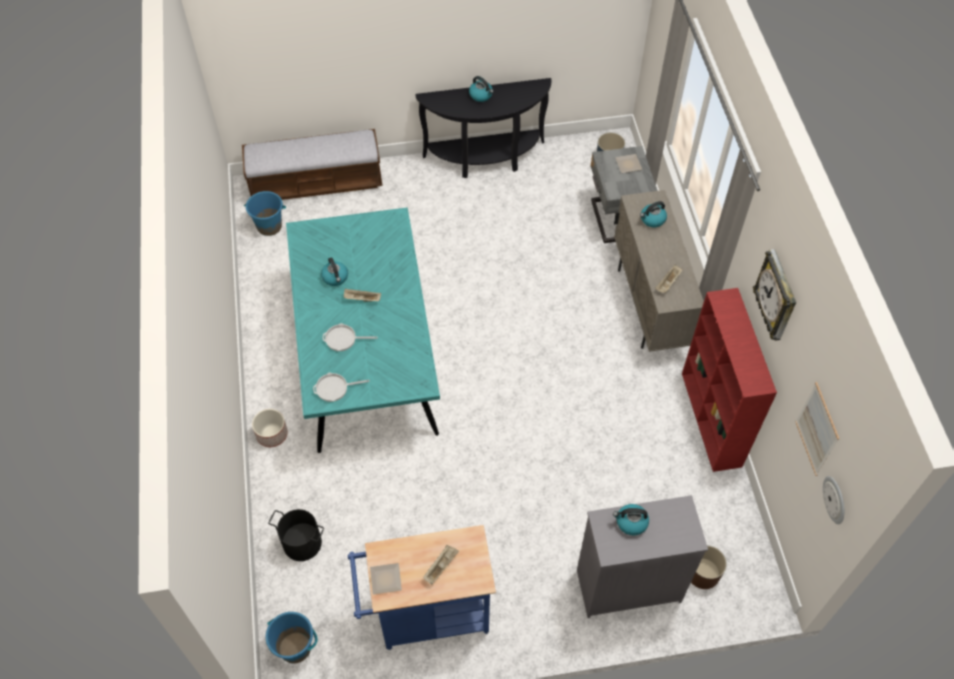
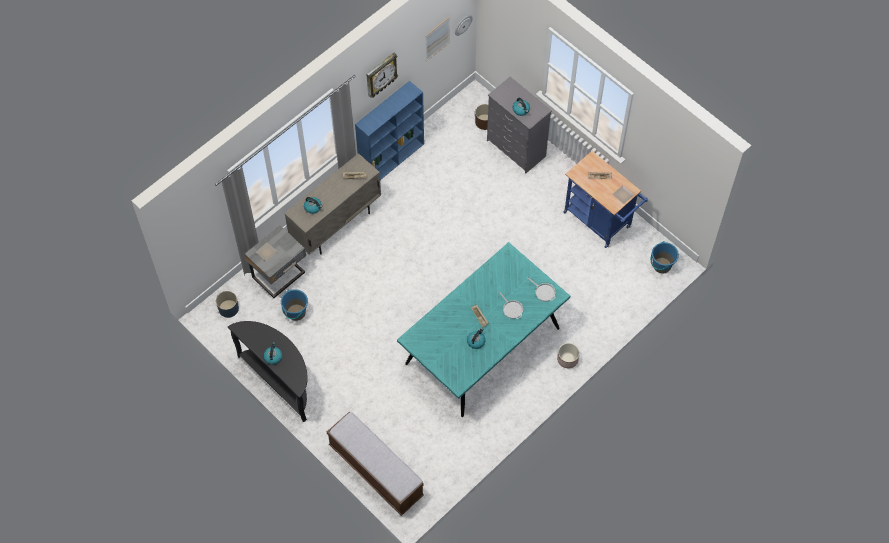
camera: 125 degrees left, 5 degrees up
(269, 226) = (432, 472): blue bucket -> blue bucket (296, 312)
(302, 542) = (611, 300): black bucket -> none
(711, 420) = (392, 158): red bookcase -> blue bookcase

